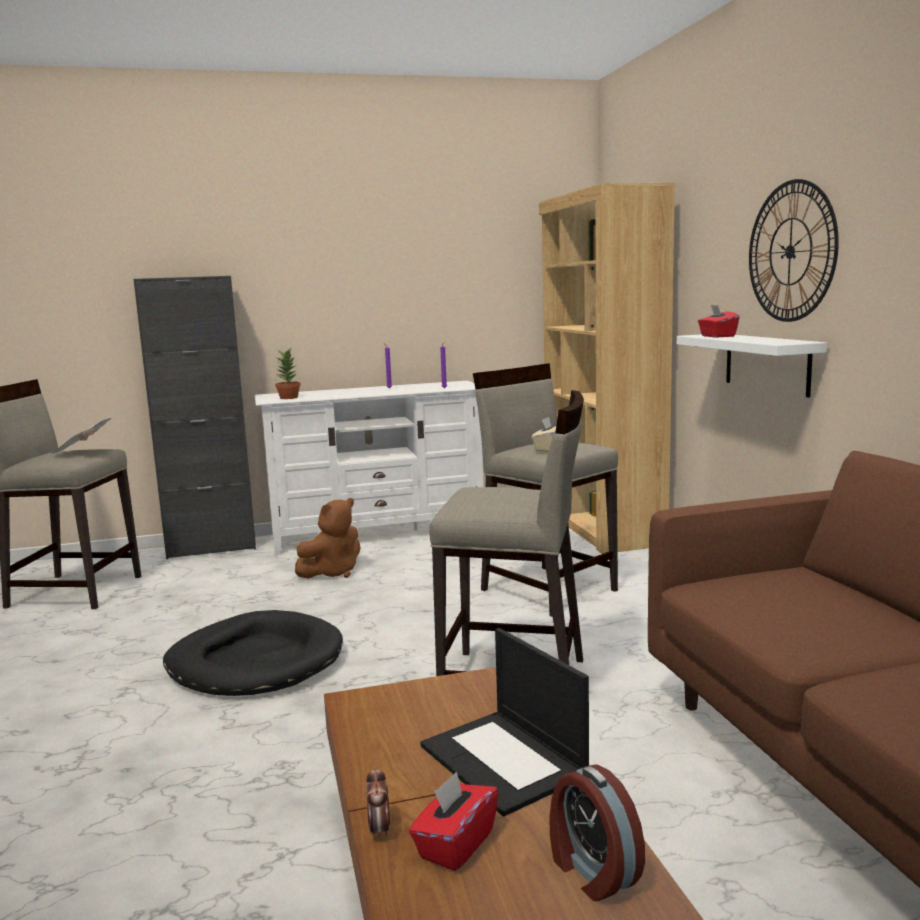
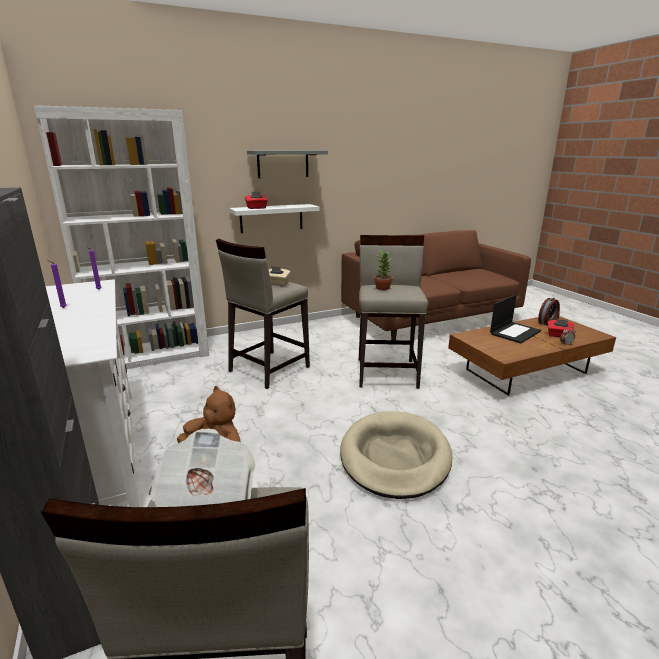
camera: 100 degrees left, 10 degrees up
(255, 661) = (394, 457): black dog bed -> beige dog bed
(289, 398) = (83, 344): potted plant -> potted plant (382, 288)
(601, 527) = (152, 355): brown bookcase -> white bookcase
(790, 251) = (283, 164): wall clock -> grey shelf

